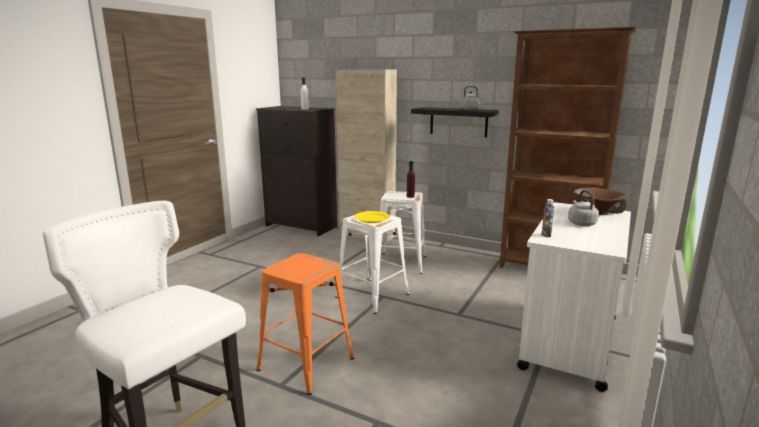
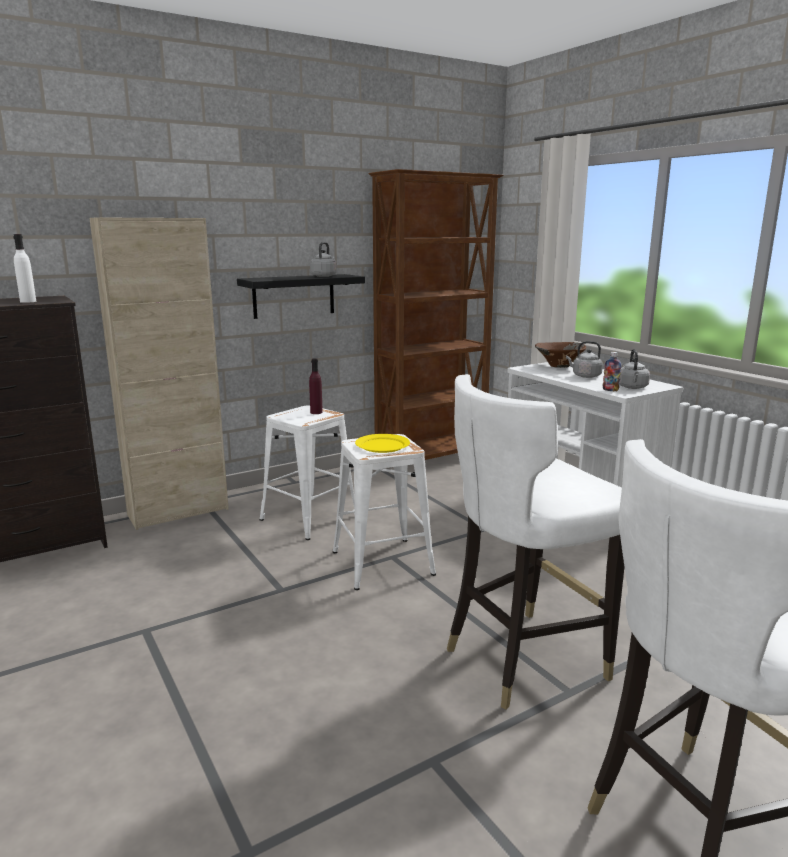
camera: 60 degrees left, 0 degrees up
(305, 363) = (525, 658): orange stool -> white chair
(573, 240) = (632, 387): none -> grey kettle

